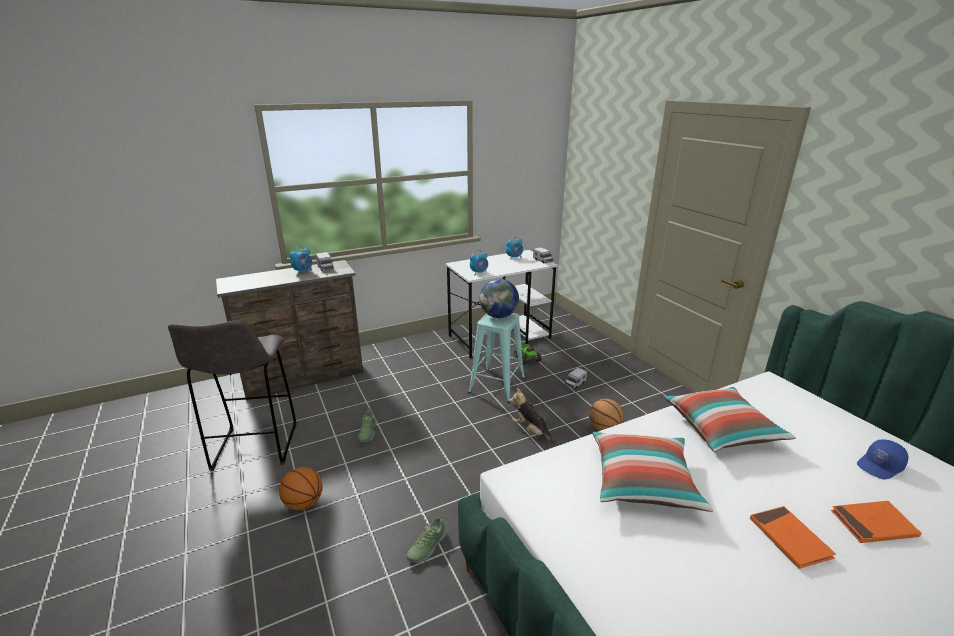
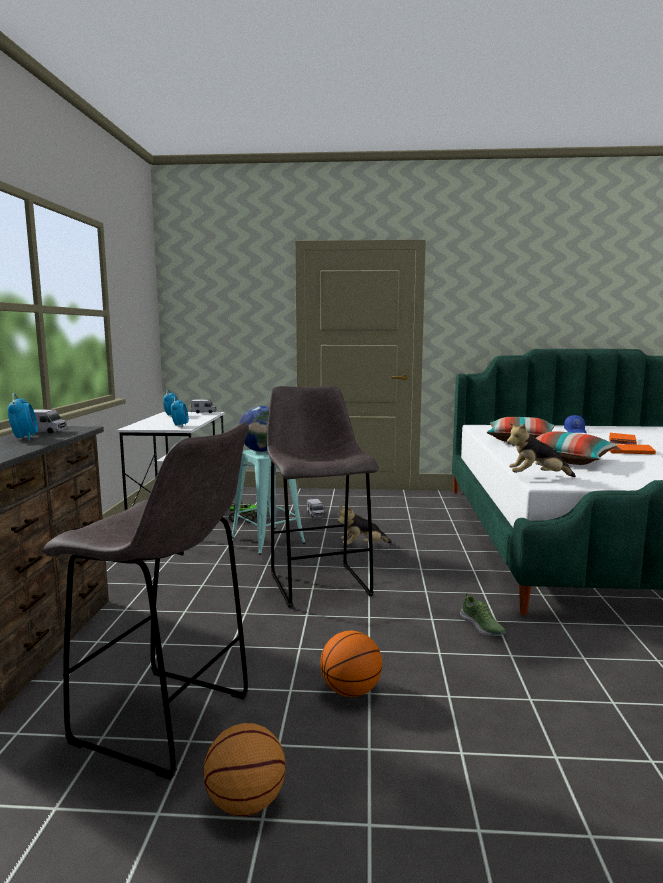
camera: 60 degrees left, 15 degrees down
(367, 432) = (254, 623): shoe -> none
(442, 436) = (319, 583): none -> grey stool
(530, 471) = (537, 477): none -> plush toy
(604, 429) = (392, 523): basketball -> basketball (245, 804)

